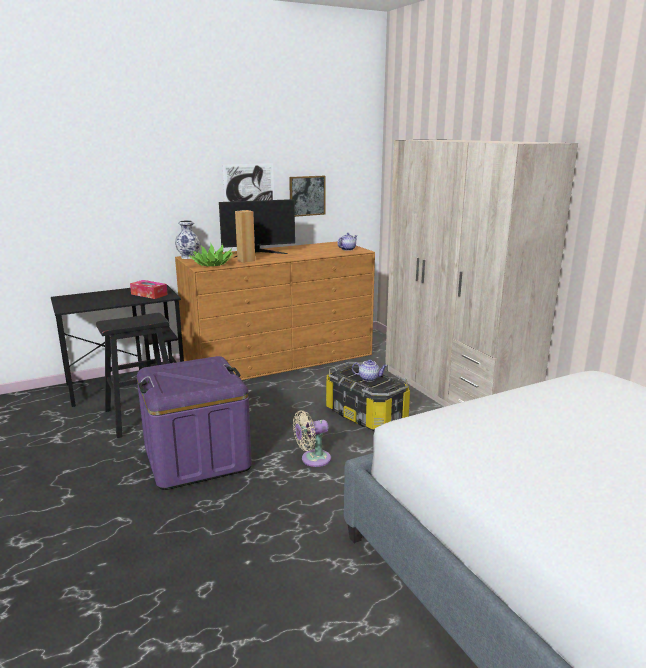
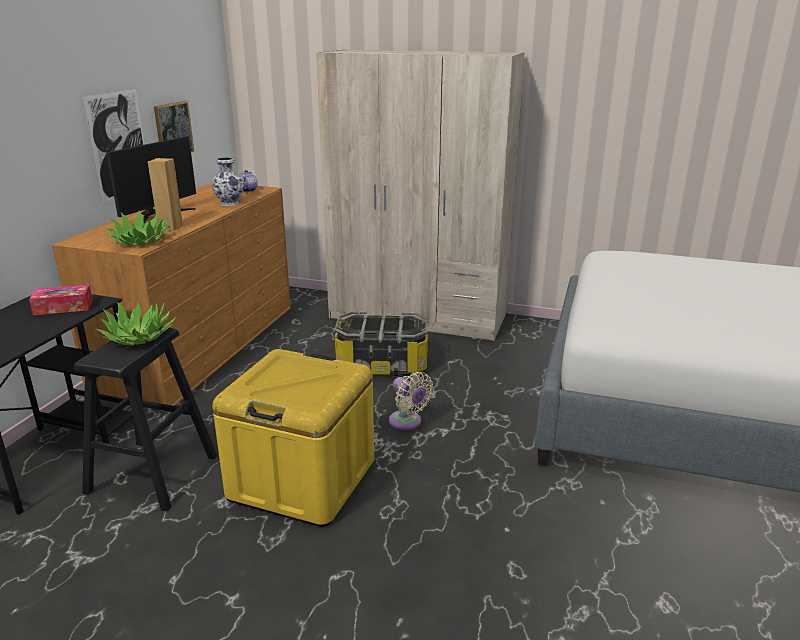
camera: 45 degrees left, 5 degrees up
(143, 319) = (138, 337): none -> potted plant
(189, 257) = (77, 240): vase -> vase (229, 203)
(197, 458) = (302, 479): purple storage box -> yellow storage box
(313, 459) = (407, 422): beige fan -> beige fan turned 60 degrees counterclockwise
(369, 378) = (384, 324): teapot -> none

